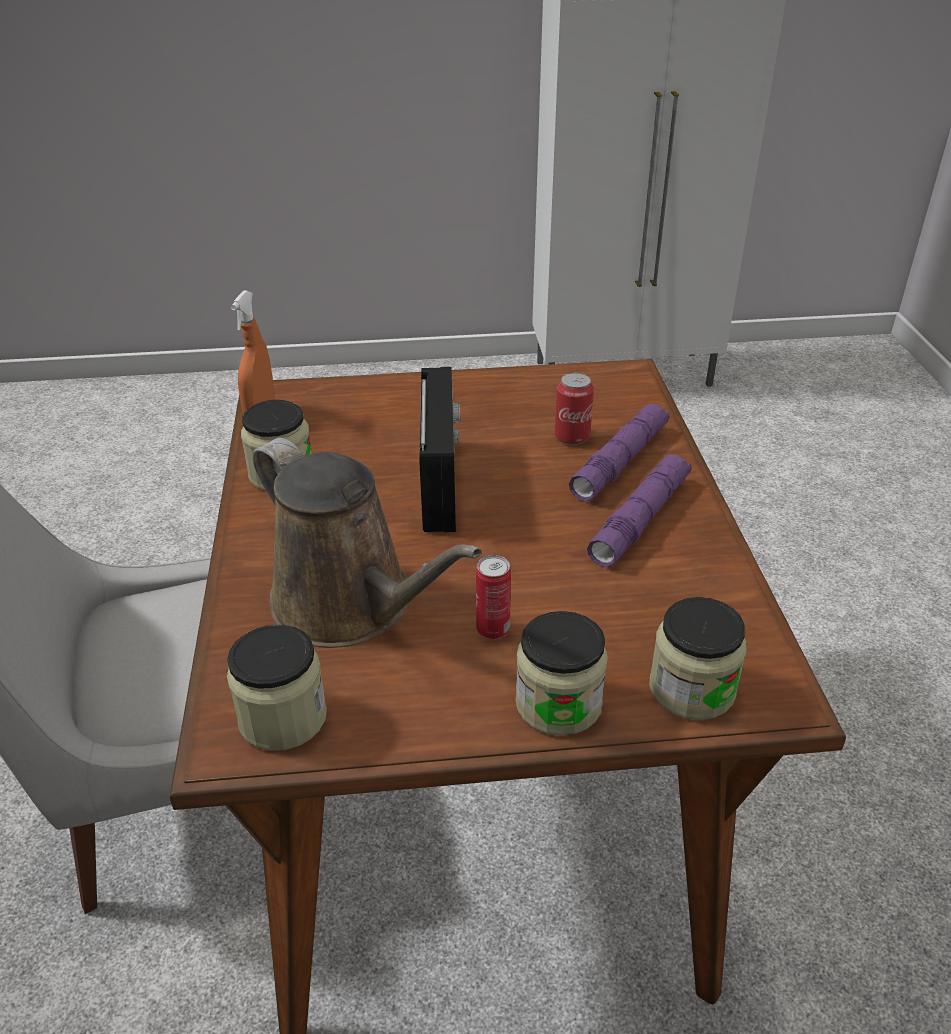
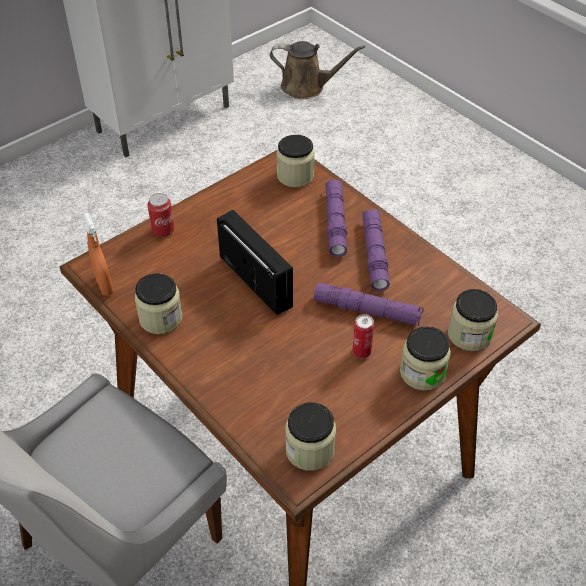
camera: 35 degrees left, 10 degrees up
(351, 606) = (282, 376): brown watering can -> brown watering can (307, 87)
(557, 582) = (367, 310): none -> purple flashlight
(572, 437) = (297, 218): can -> can (163, 230)
(617, 393) = (295, 176): none -> jar

